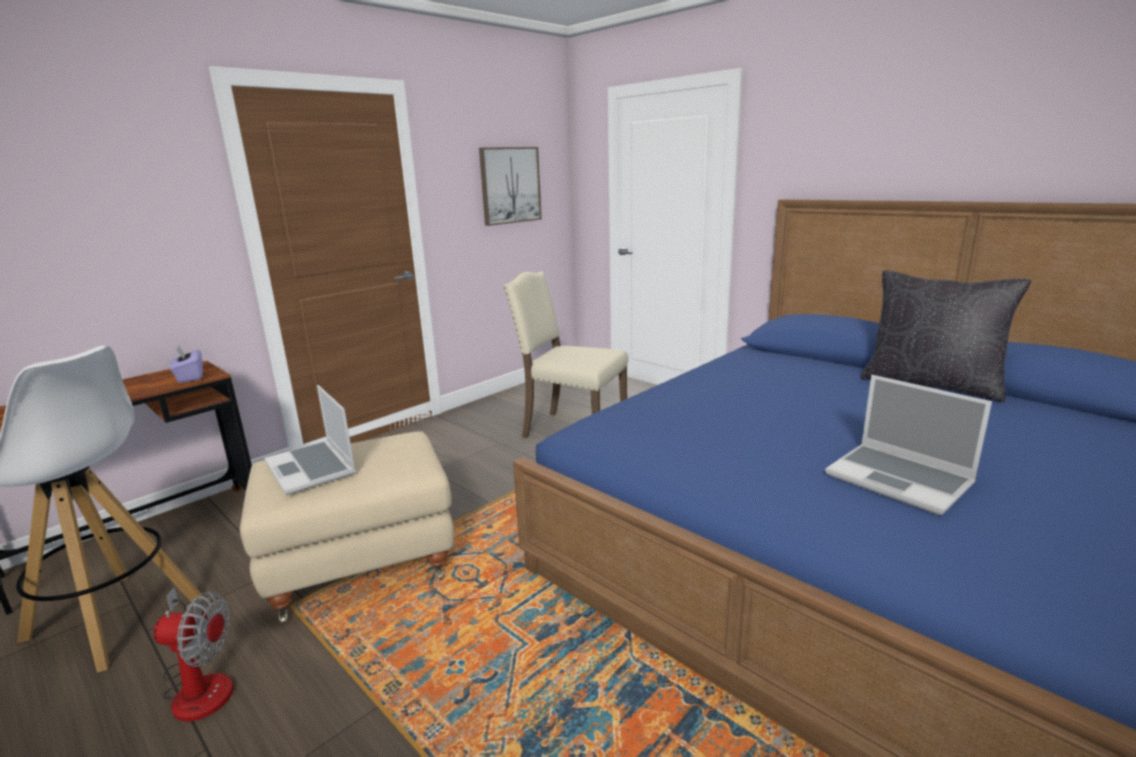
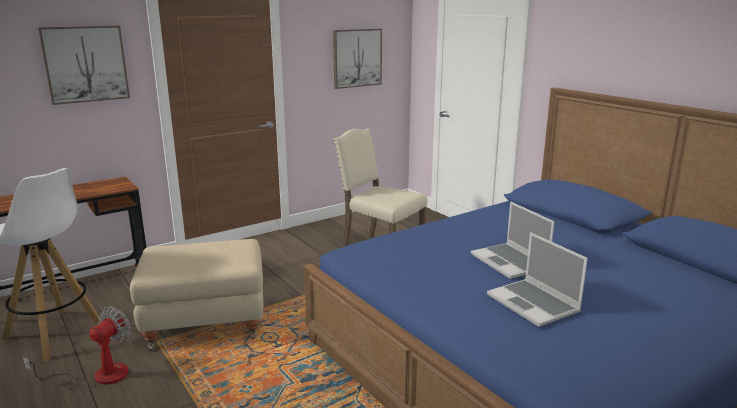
camera: 10 degrees right, 0 degrees up
(125, 191) = (85, 64): none -> picture
(190, 377) = (113, 187): purple tissue box -> none
(200, 685) = (98, 376): fan -> fan turned 75 degrees counterclockwise
(312, 468) = (178, 255): laptop -> laptop (510, 262)
(931, 384) = (621, 244): black pillow -> none

